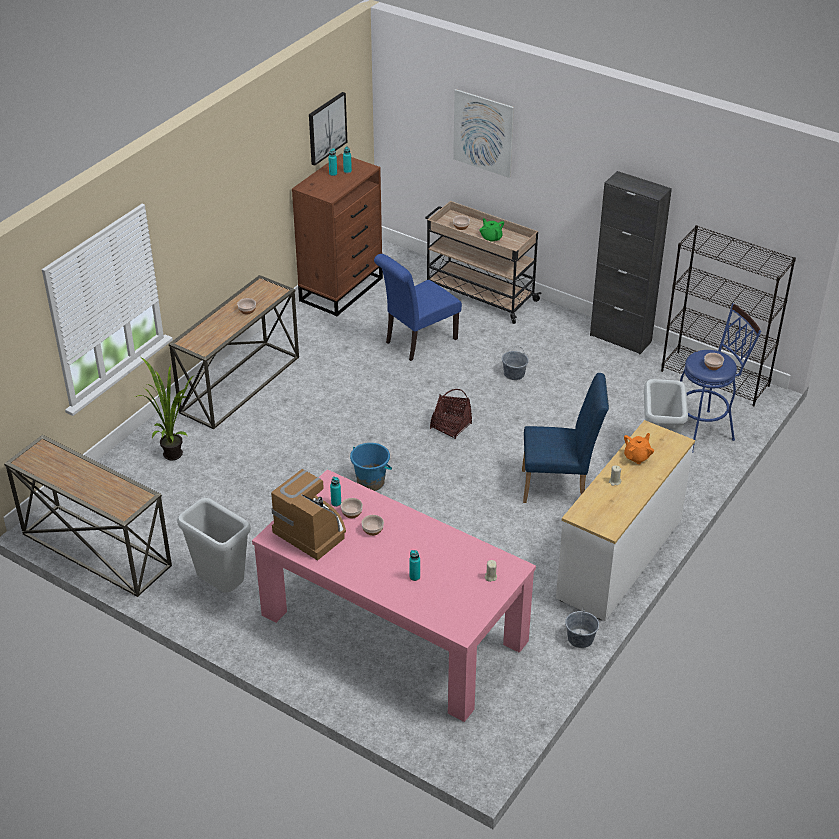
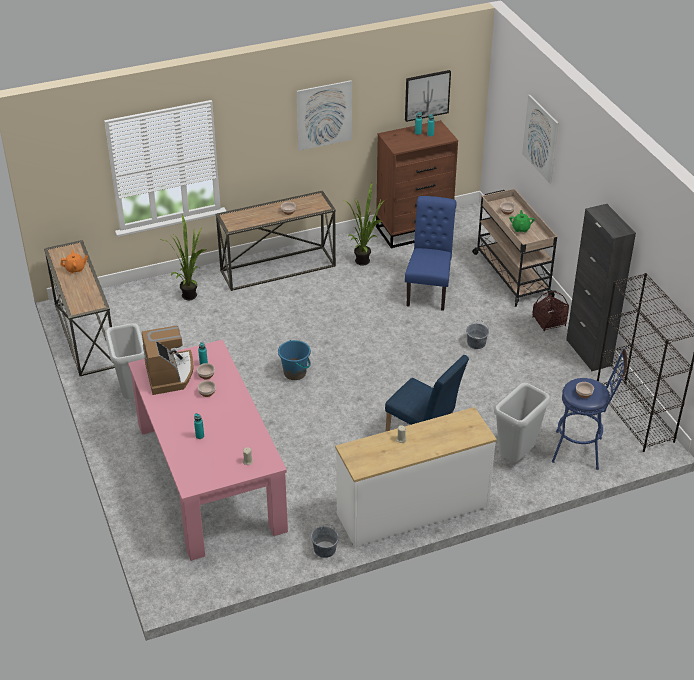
camera: 35 degrees right, 0 degrees up
(244, 184) = (324, 115): none -> picture
(323, 338) = (365, 260): none -> potted plant
(417, 342) = (429, 290): blue chair -> blue chair turned 105 degrees clockwise
(451, 426) = (390, 360): basket -> basket (549, 322)
(637, 457) = (438, 430): orange teapot -> orange teapot (75, 269)

